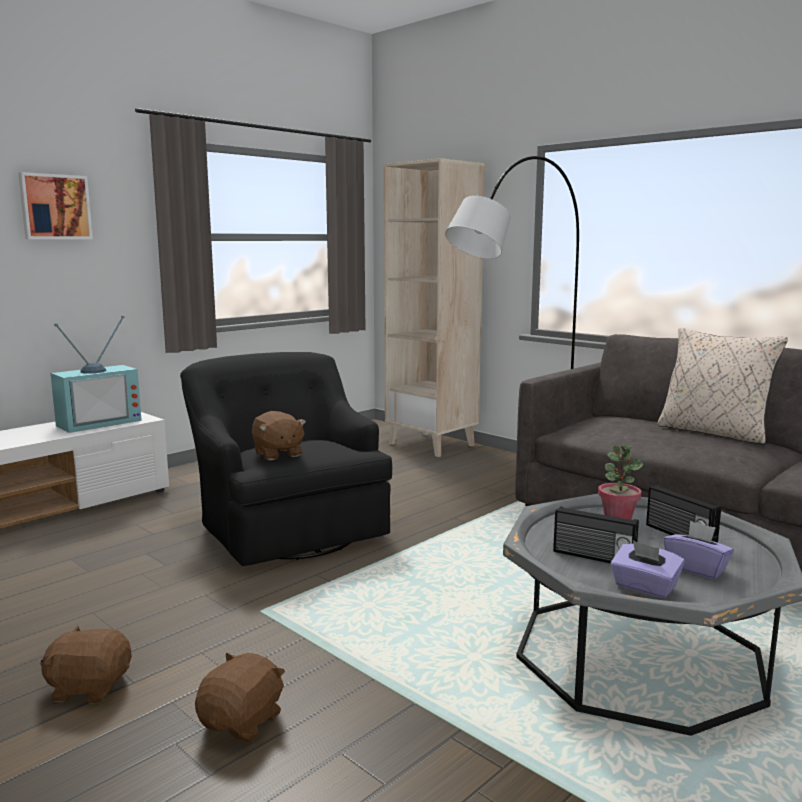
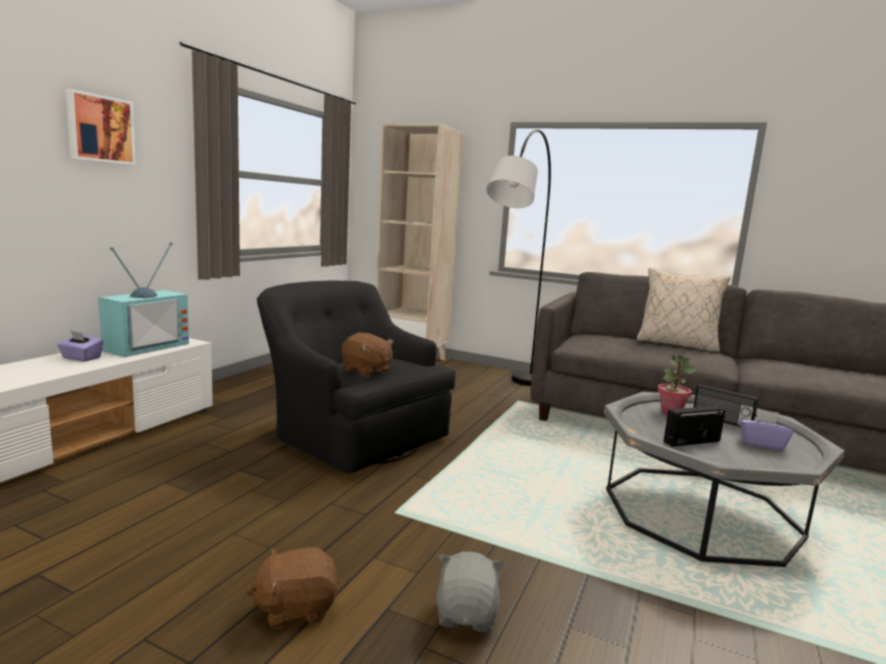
camera: 20 degrees left, 0 degrees up
(243, 721) = (467, 615): brown plush toy -> grey plush toy
(593, 557) = (690, 441): radio -> radio turned 150 degrees clockwise
(644, 587) = (750, 461): purple tissue box -> purple tissue box (81, 358)

